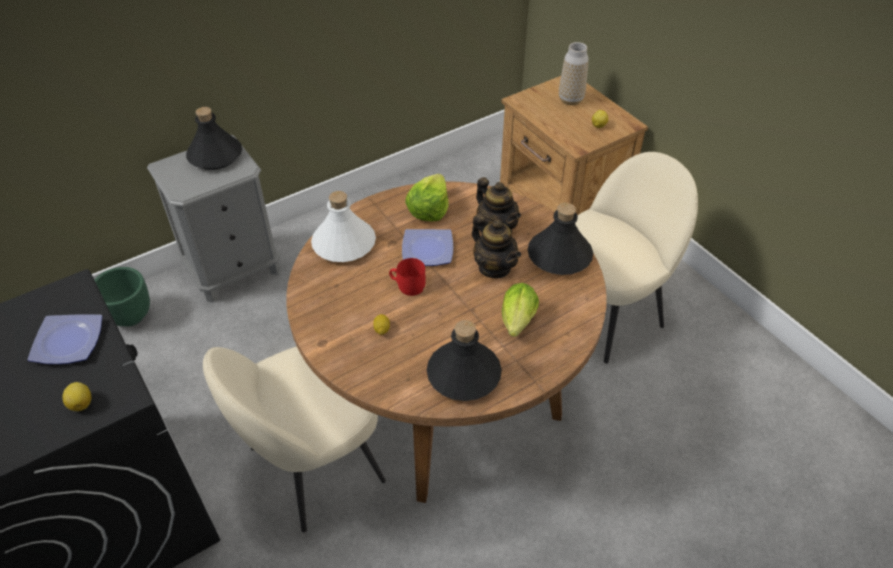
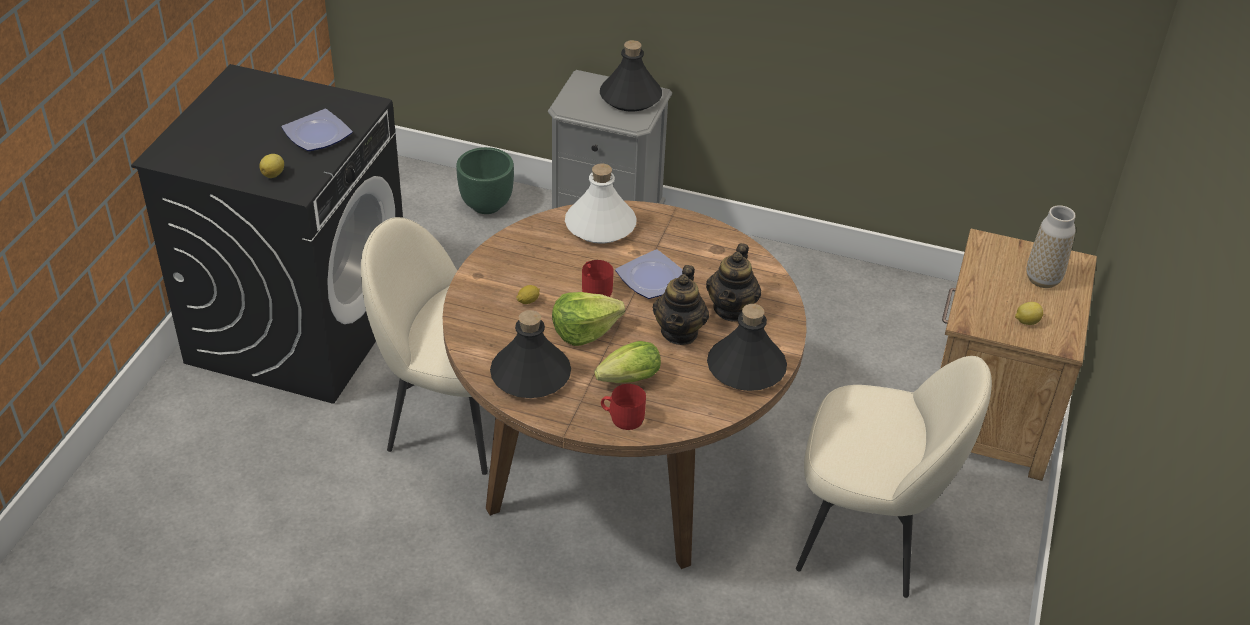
camera: 50 degrees right, 5 degrees down
(429, 209) = (705, 252): lettuce -> lettuce (584, 330)
(553, 346) = (622, 417): none -> red mug

